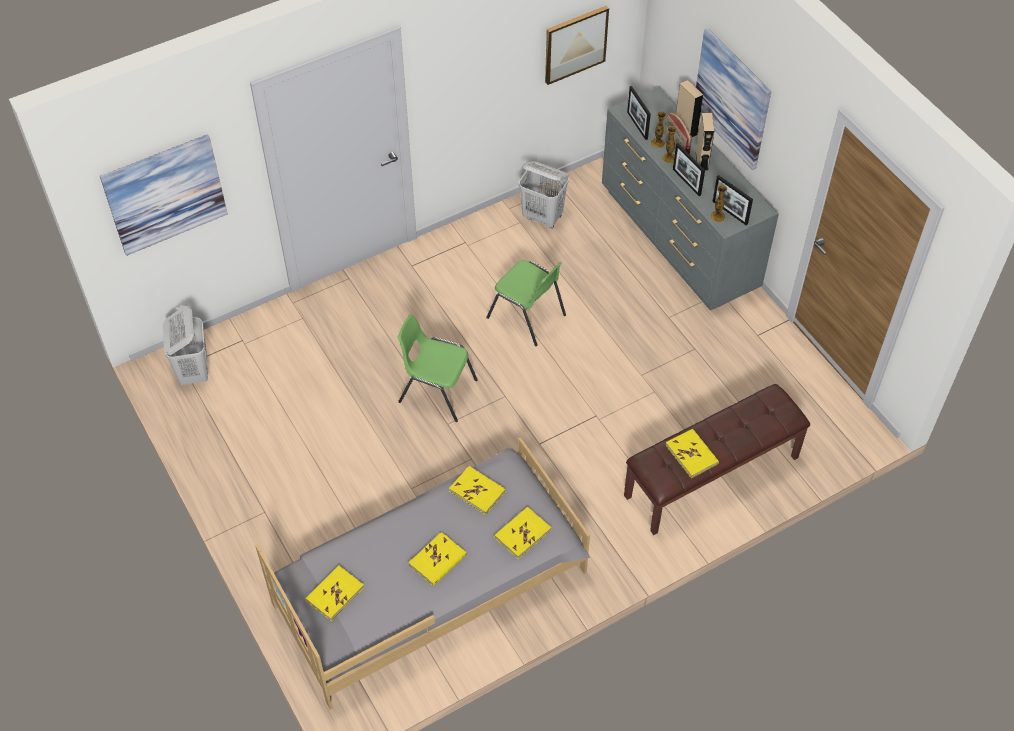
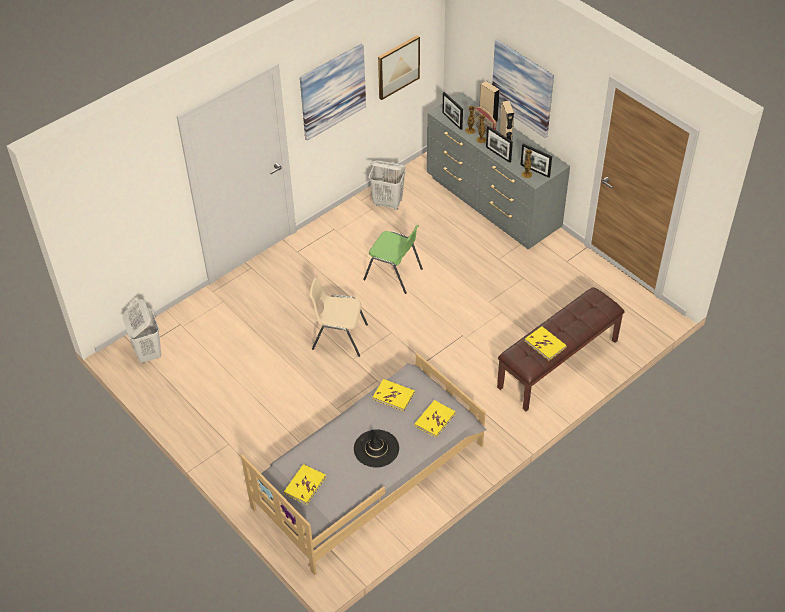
camera: 10 degrees left, 5 degrees down
(165, 194) = (119, 211): picture -> picture (332, 91)
(436, 391) = (338, 337): green chair -> beige chair
(437, 560) = (376, 449): yellow book -> black hat

